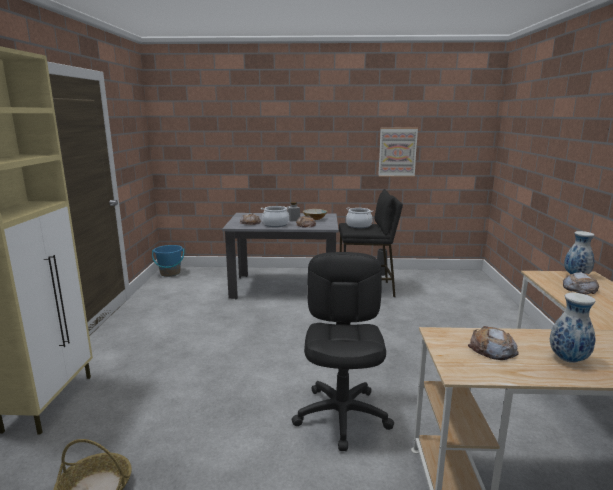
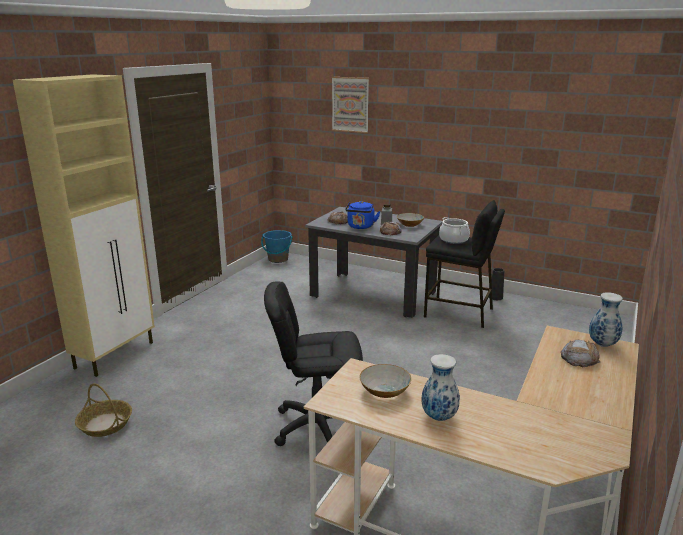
camera: 25 degrees right, 5 degrees up
(275, 224) = (360, 227): cooking pot -> blue kettle
(342, 415) = (317, 426): black office chair -> black office chair turned 120 degrees counterclockwise
(397, 152) = (529, 155): picture -> picture (350, 104)
(492, 349) = (384, 391): bread -> bowl

